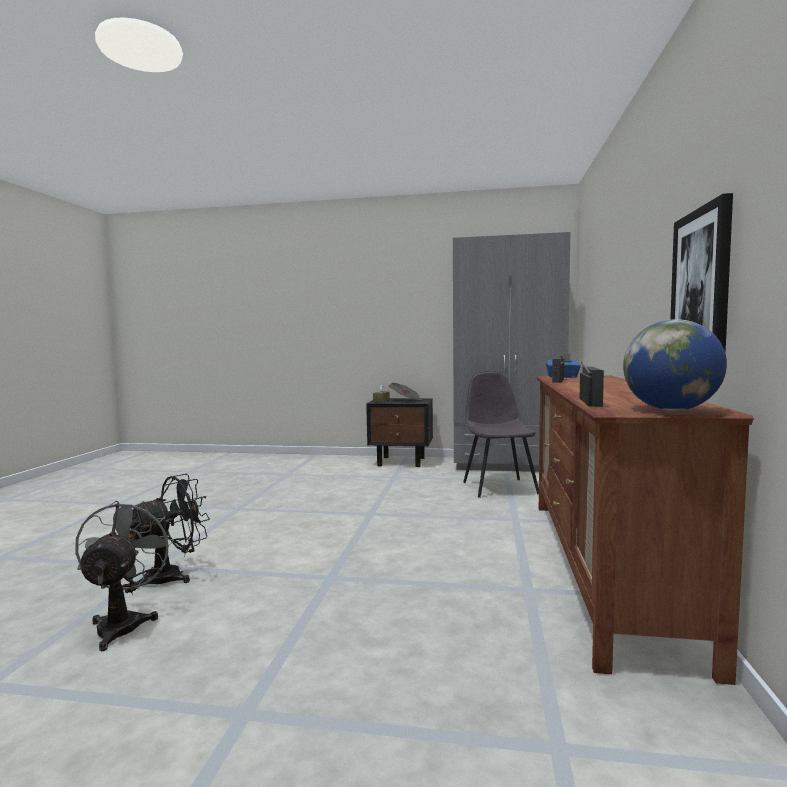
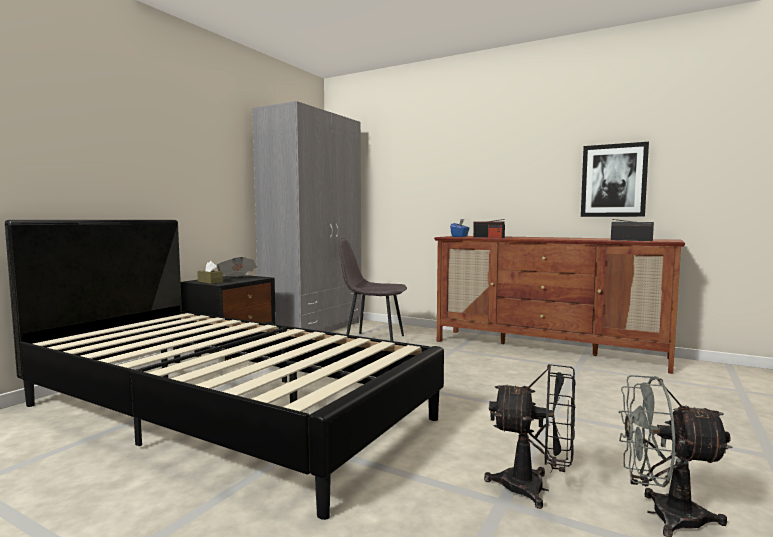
camera: 70 degrees left, 0 degrees up
(173, 575) = (535, 489): black fan -> black fan turned 135 degrees clockwise
(283, 484) = (224, 411): none -> black bed
(671, 410) = (666, 240): globe -> none

